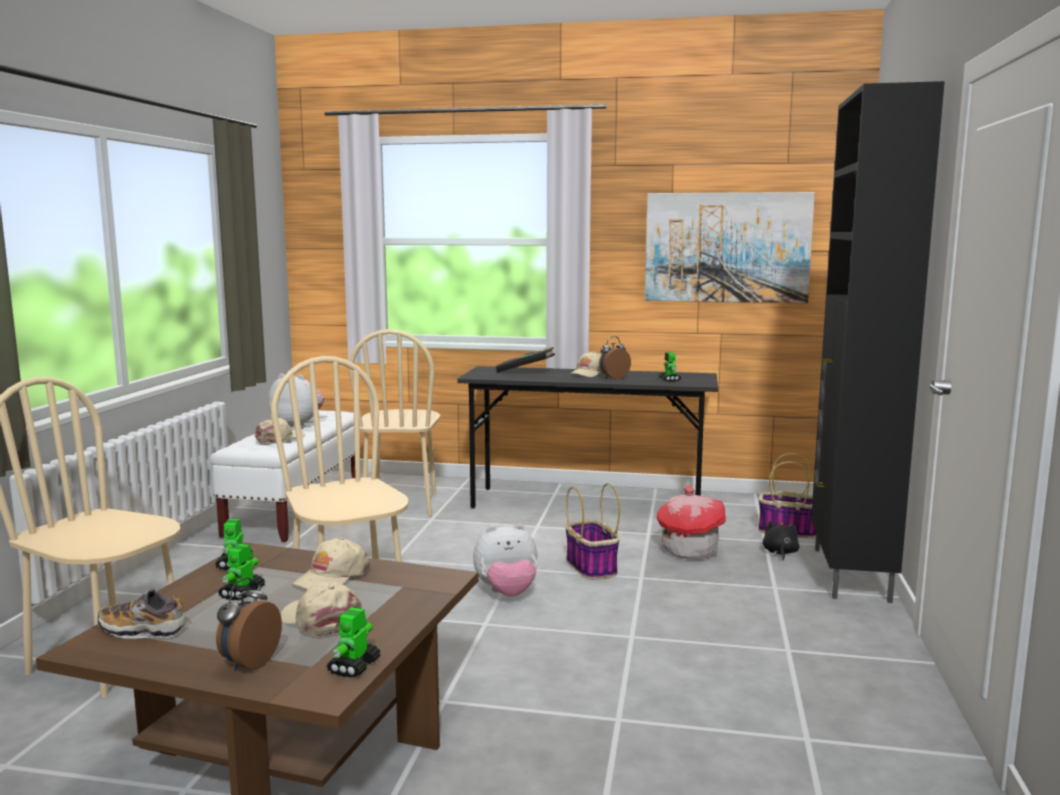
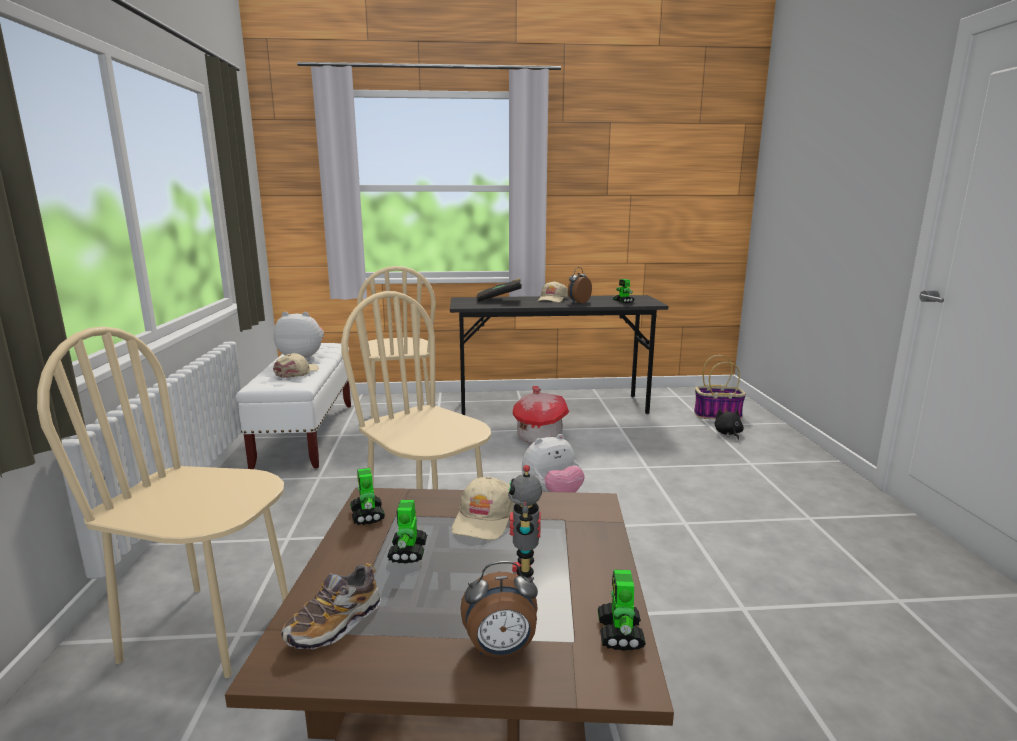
camera: 15 degrees left, 5 degrees up
(142, 631) = (335, 624): shoe -> shoe turned 45 degrees counterclockwise
(248, 663) = (501, 650): alarm clock -> alarm clock turned 105 degrees counterclockwise
(320, 620) = (524, 575): beige cap -> toy robot
(590, 566) = (600, 461): basket -> none
(690, 550) = (663, 438): toy house -> toy house (540, 437)
(727, 247) = (652, 193): picture -> none
(849, 575) = (791, 446): black cabinet -> none

